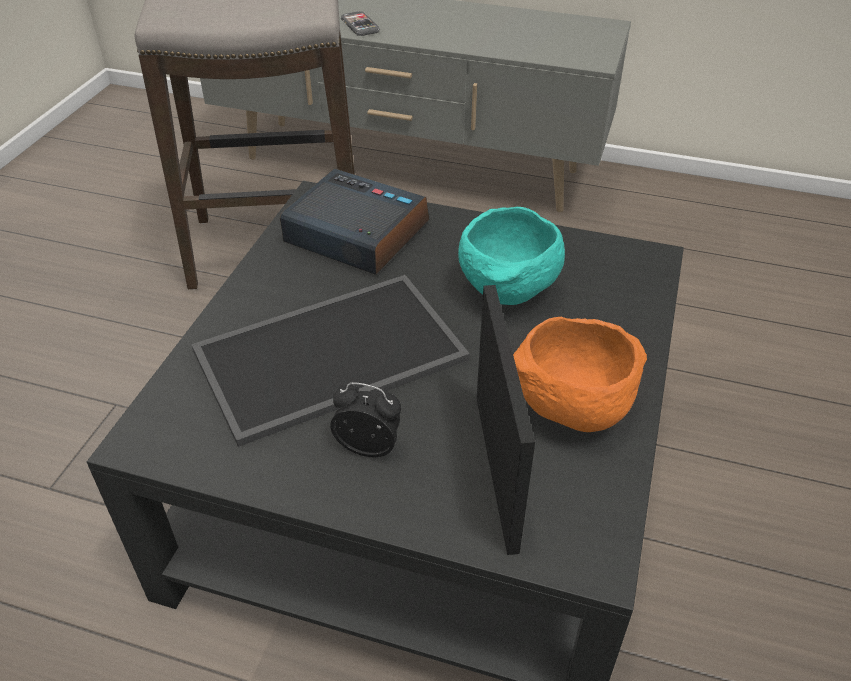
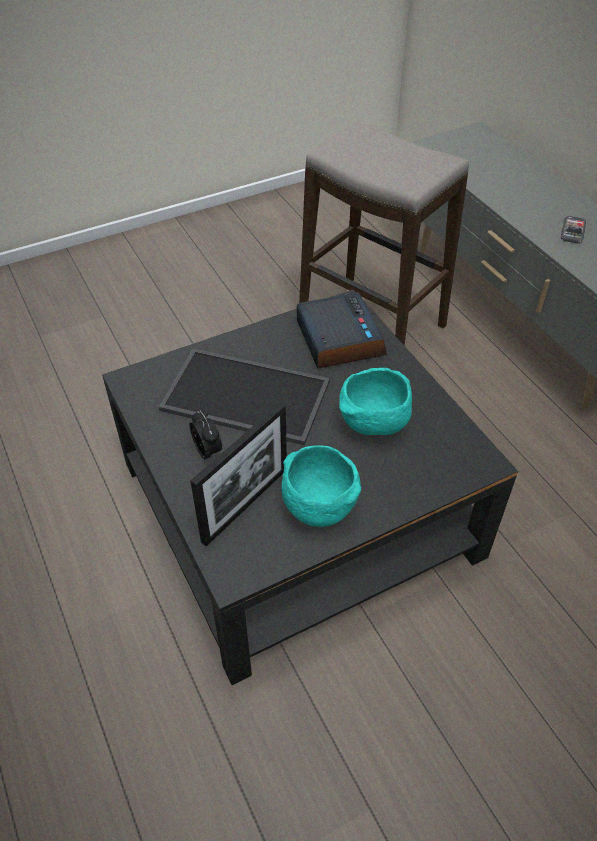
camera: 45 degrees right, 5 degrees up
(360, 25) = (506, 198): phone -> phone (573, 231)
(570, 410) = (317, 506): orange bowl -> turquoise bowl

